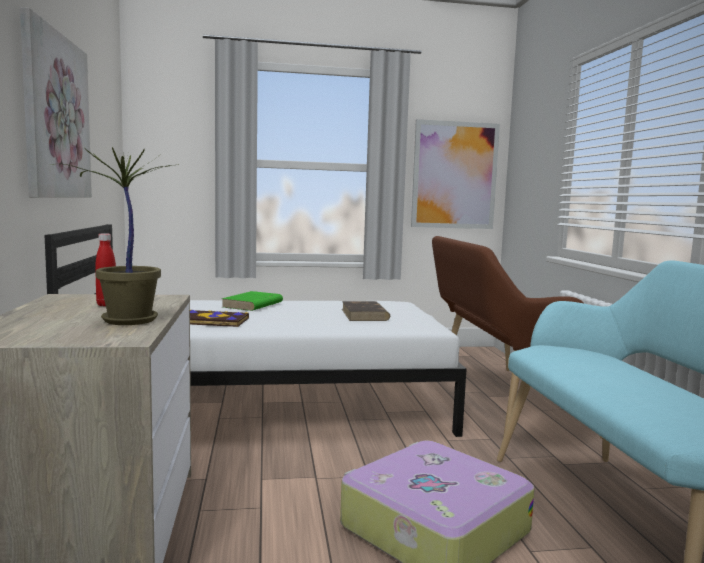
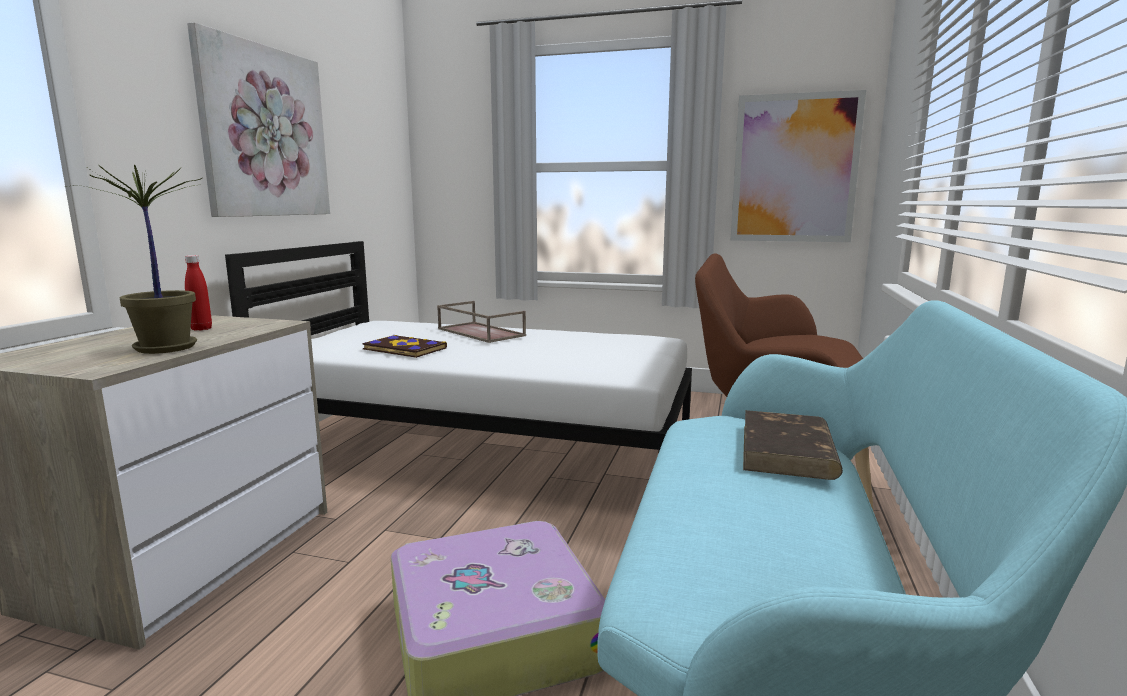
camera: 25 degrees right, 5 degrees up
(252, 304) = (479, 332): green book -> brown tray
(365, 315) = (586, 352): brown book -> brown book (787, 451)

